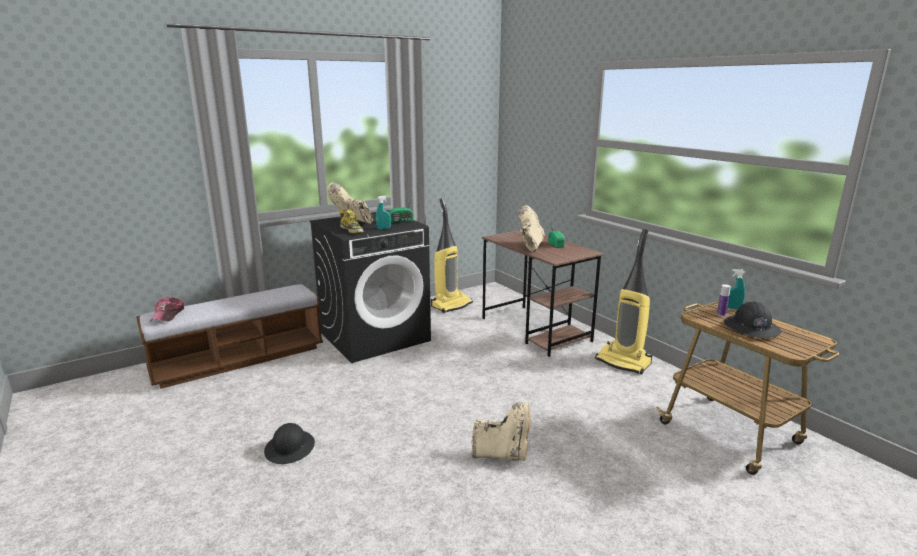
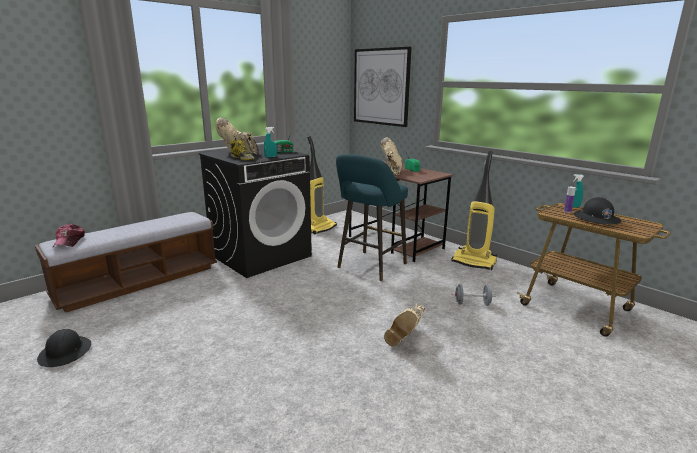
camera: 10 degrees left, 0 degrees up
(290, 448) = (211, 353): black hard hat -> black hard hat (65, 352)
(493, 359) = (369, 267): none -> turquoise stool
(502, 454) = (405, 340): beige boot -> beige boot turned 120 degrees clockwise
(531, 140) = (381, 87): none -> picture
(599, 416) = (472, 303): none -> grey dumbbell

